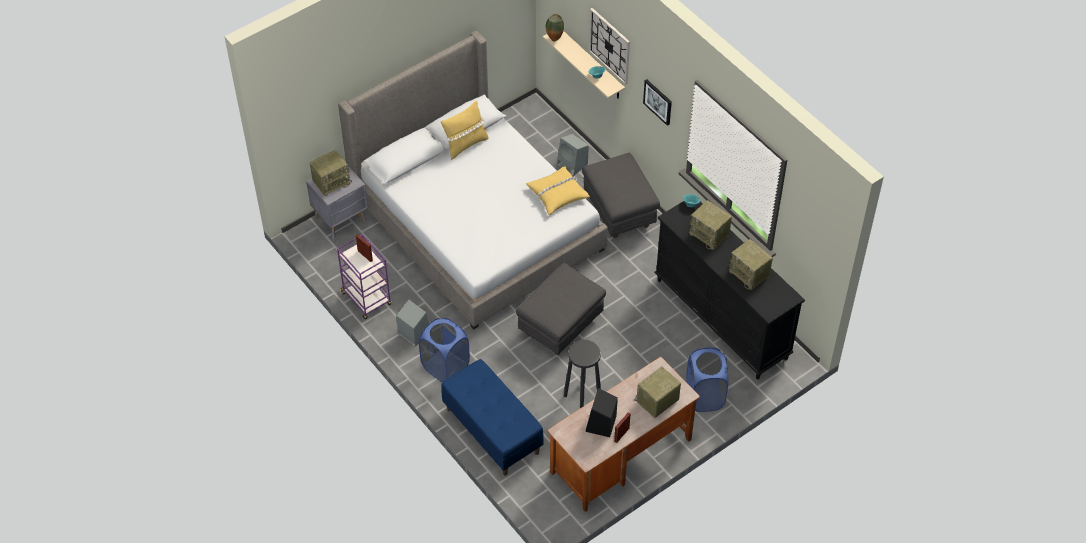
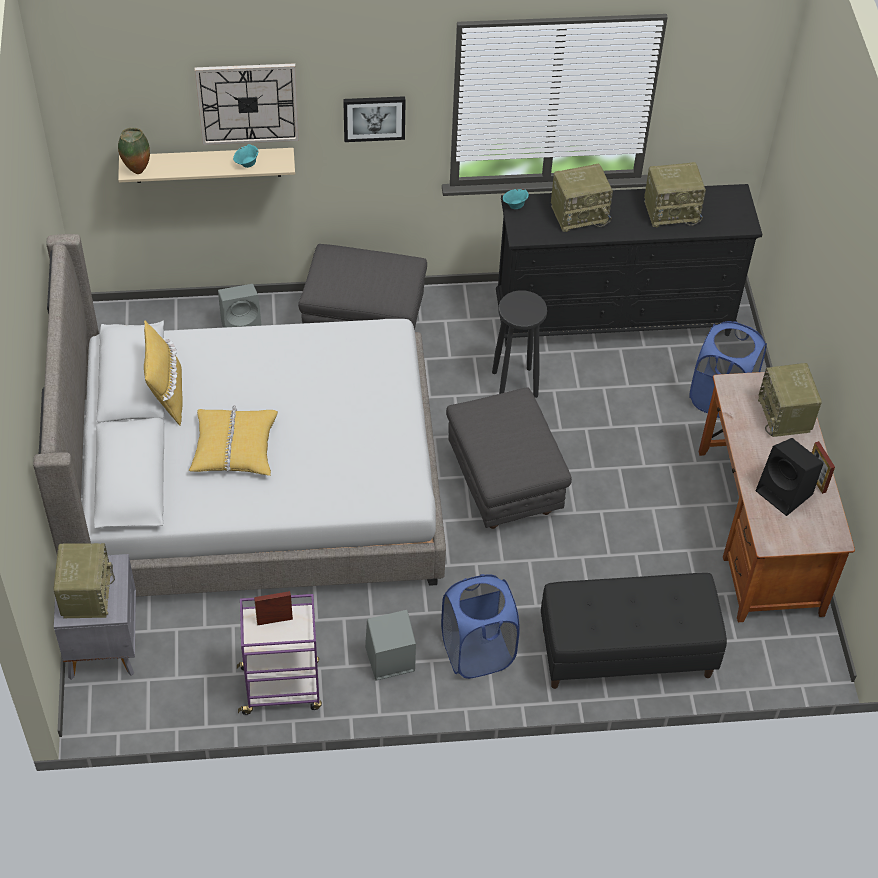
camera: 60 degrees left, 0 degrees up
(492, 430) = (625, 653): blue bench -> black bench
(557, 194) = (345, 343): yellow pillow -> yellow pillow (234, 447)
(582, 396) = (637, 522): black stool -> black stool (515, 383)

